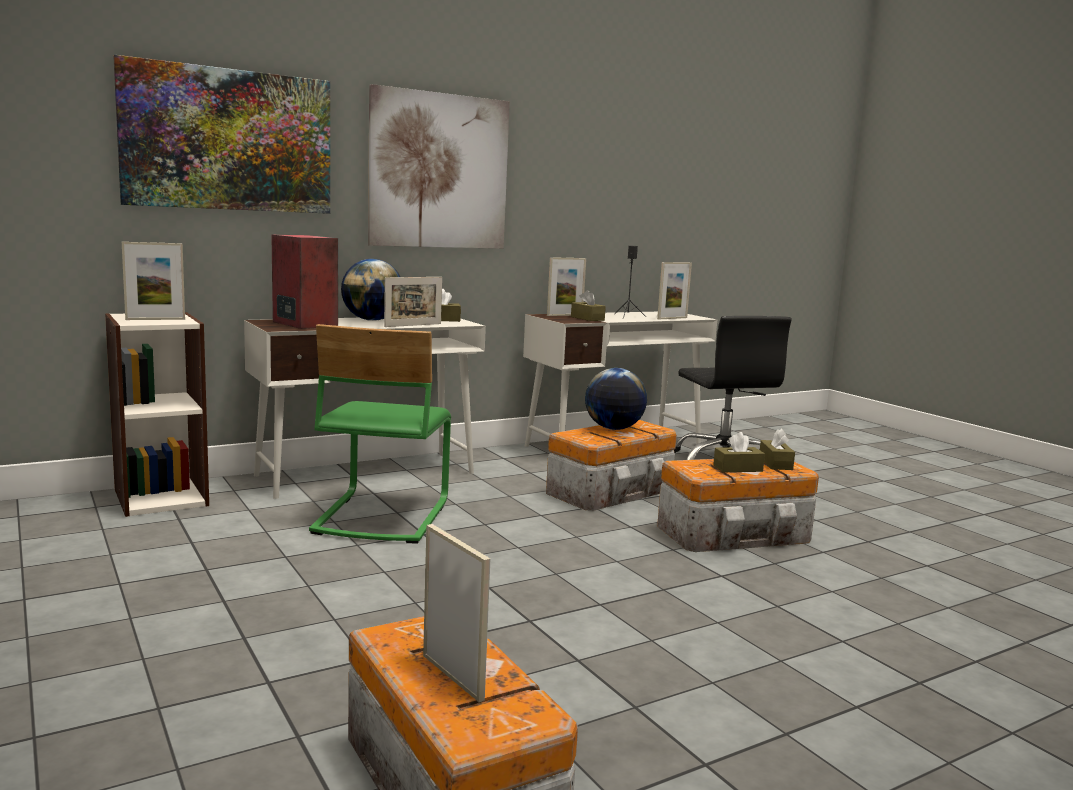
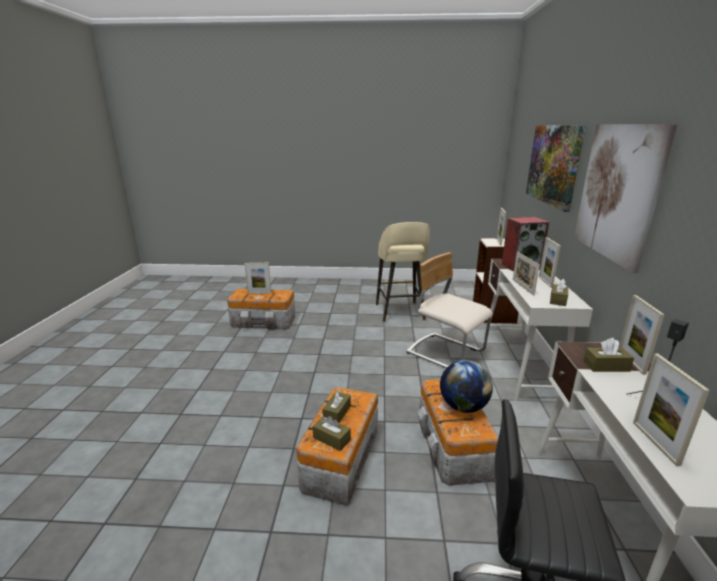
camera: 125 degrees right, 10 degrees up
(196, 583) = (400, 312): none -> beige stool
(372, 320) = (545, 282): globe -> picture frame
(381, 516) = (445, 352): green chair -> beige chair

